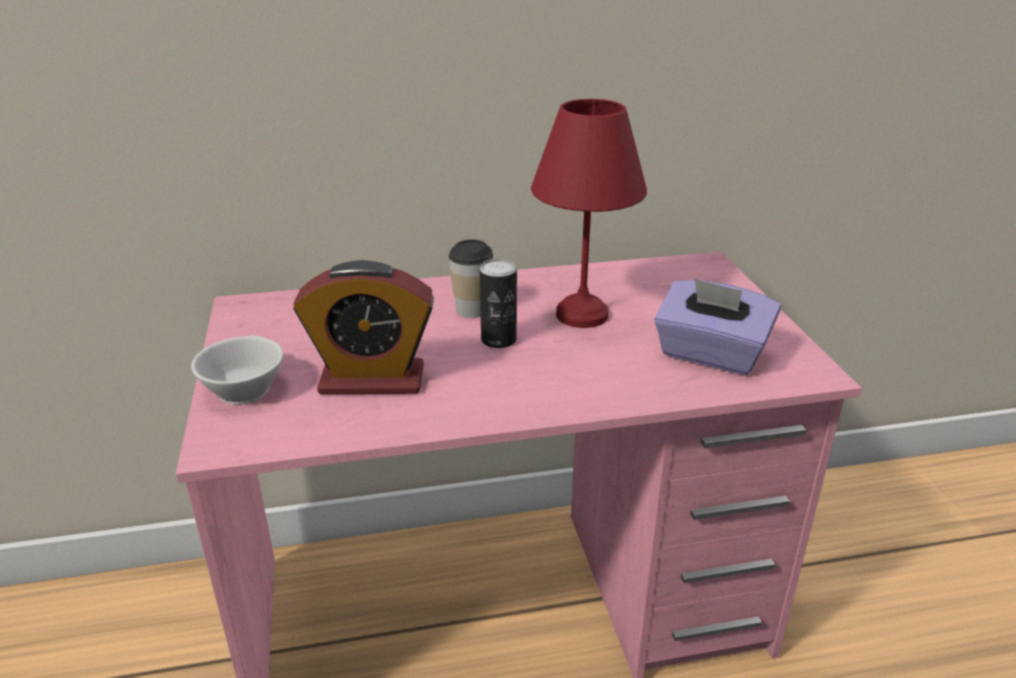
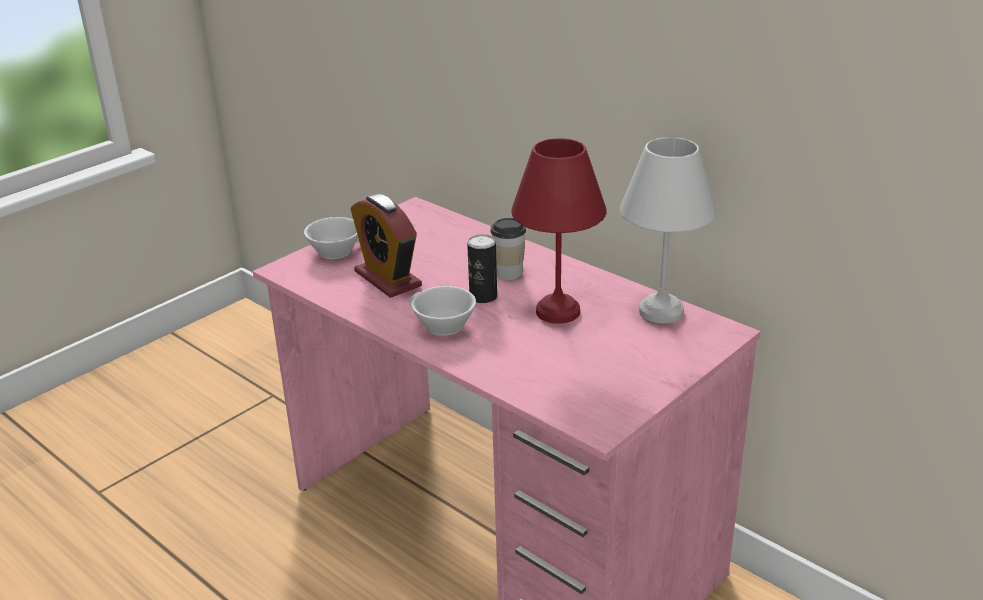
camera: 55 degrees right, 0 degrees up
(525, 385) = (441, 326): none -> white cup
(642, 274) = (659, 312): none -> white table lamp
(710, 355) = (568, 377): purple tissue box -> none

